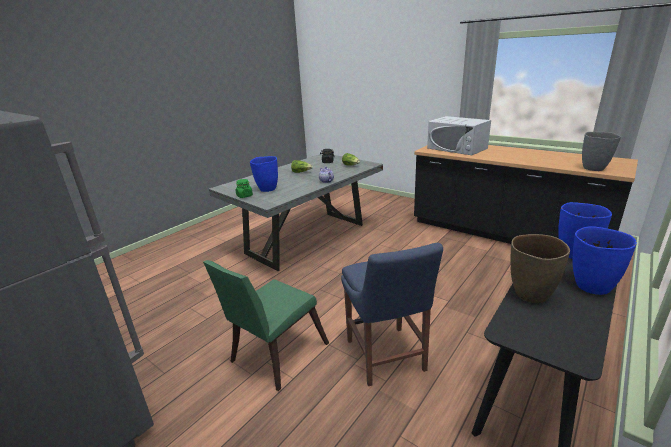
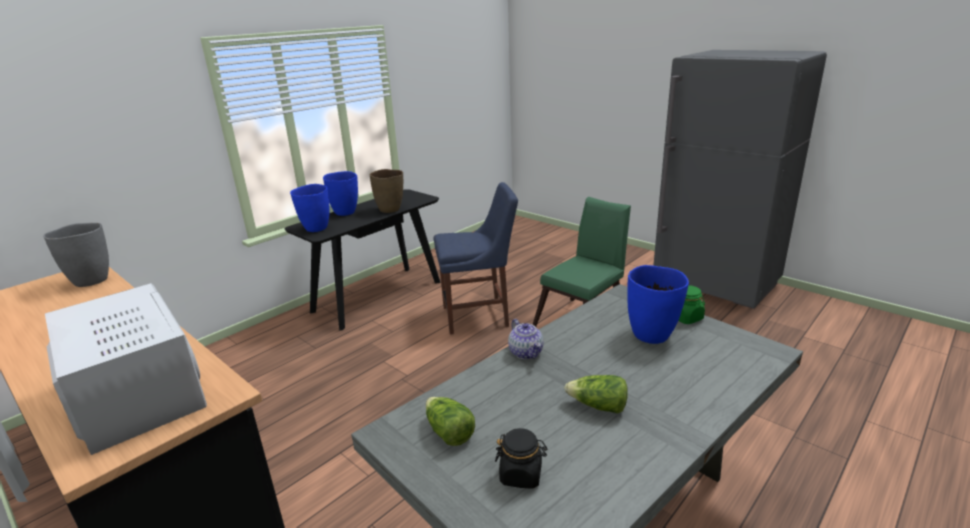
camera: 175 degrees left, 0 degrees up
(386, 358) = (479, 316): blue chair -> blue chair turned 90 degrees clockwise

